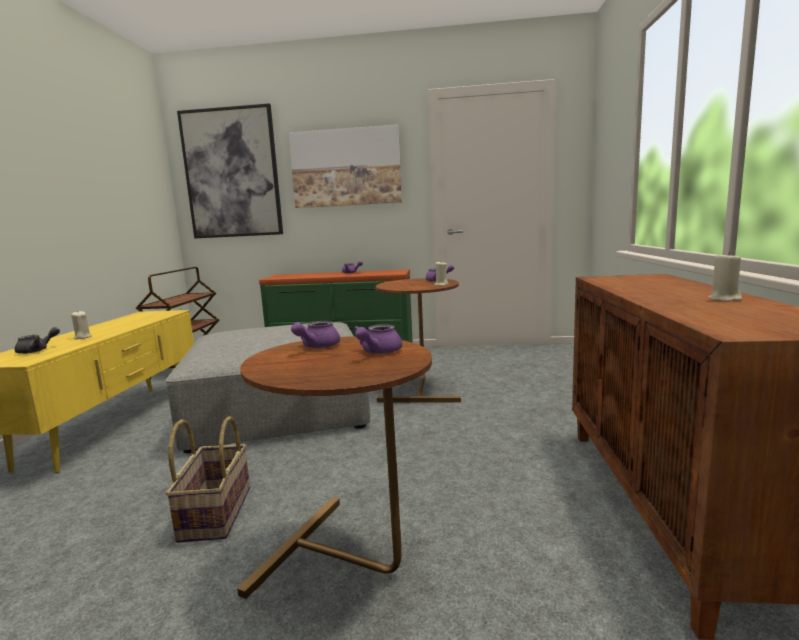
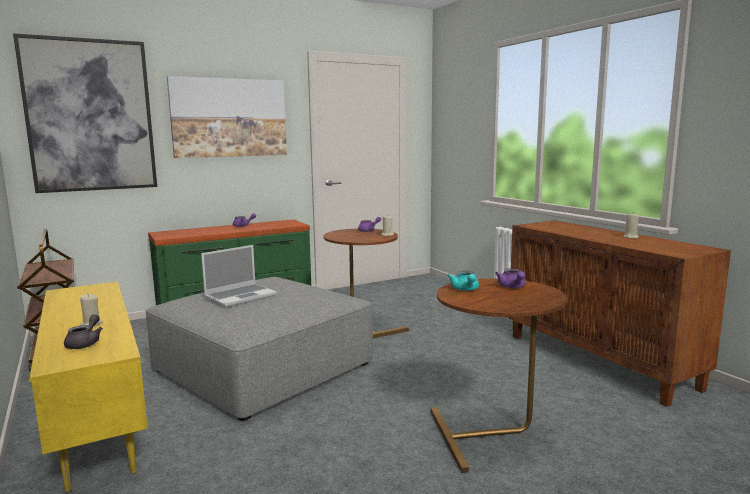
camera: 35 degrees left, 0 degrees up
(215, 513) = (358, 445): basket -> none
(261, 334) = (241, 296): none -> laptop
(316, 346) = (465, 289): purple teapot -> turquoise teapot

